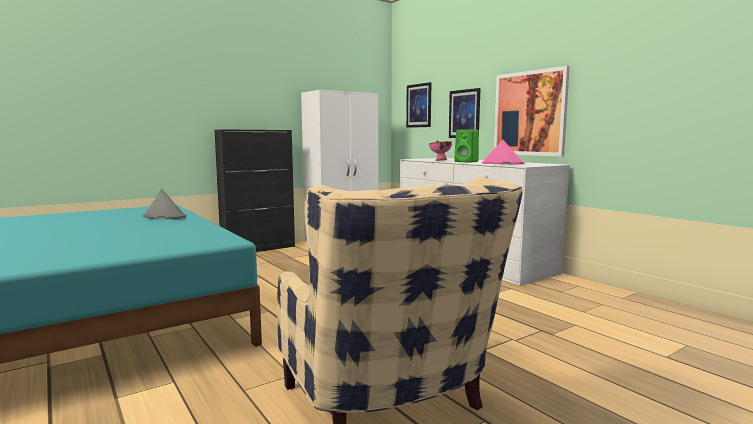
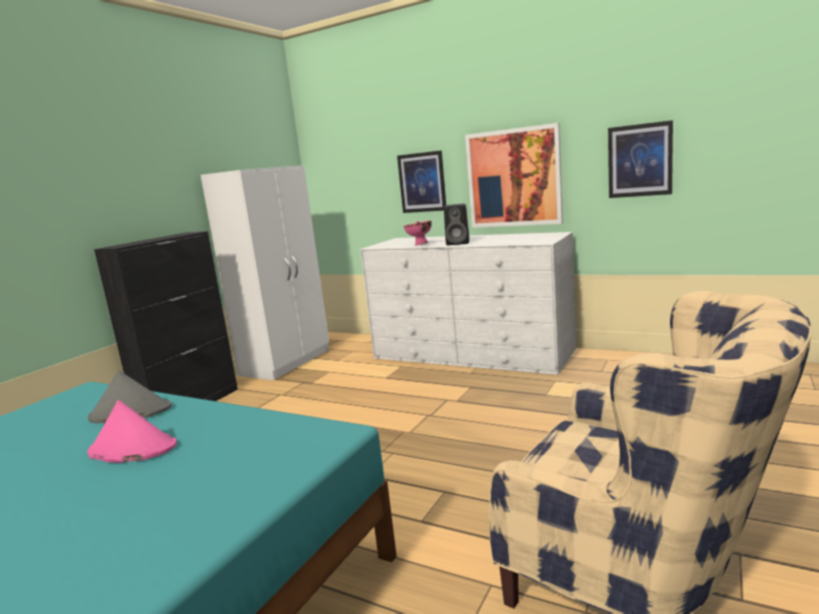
camera: 25 degrees left, 5 degrees up
(419, 105) = (350, 175): picture -> picture (640, 160)
(467, 162) = (458, 243): green speaker -> black speaker
(502, 164) = (509, 241): pink hat -> pink hat (132, 449)

